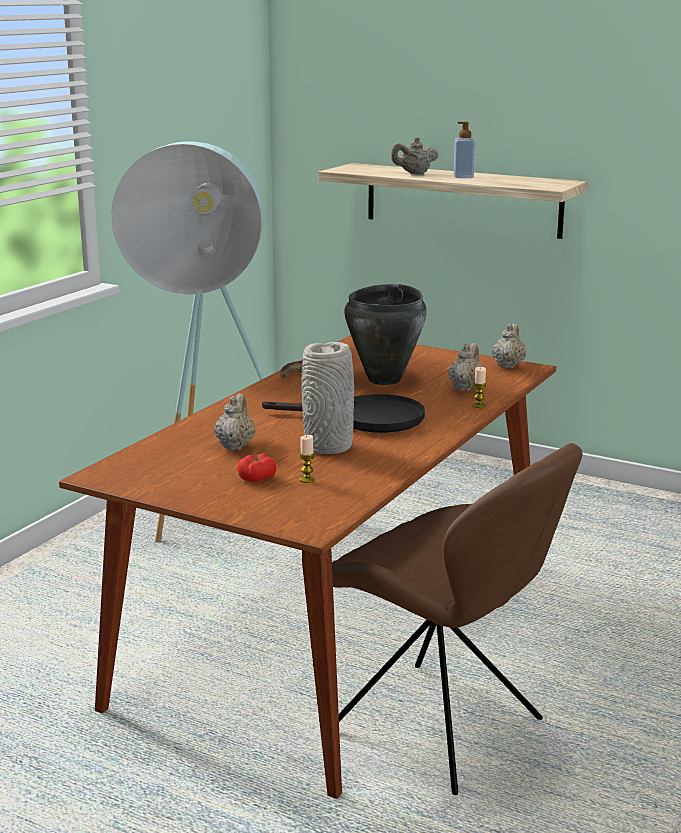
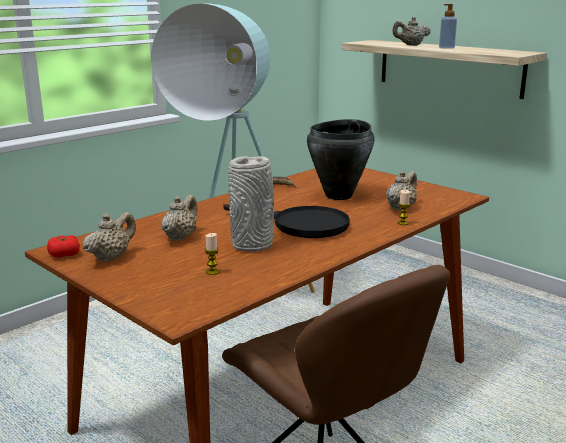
camera: 15 degrees right, 0 degrees up
(256, 478) = (173, 265): tomato -> tomato (64, 254)
(508, 365) = (448, 193): beige teapot -> beige teapot (111, 257)

